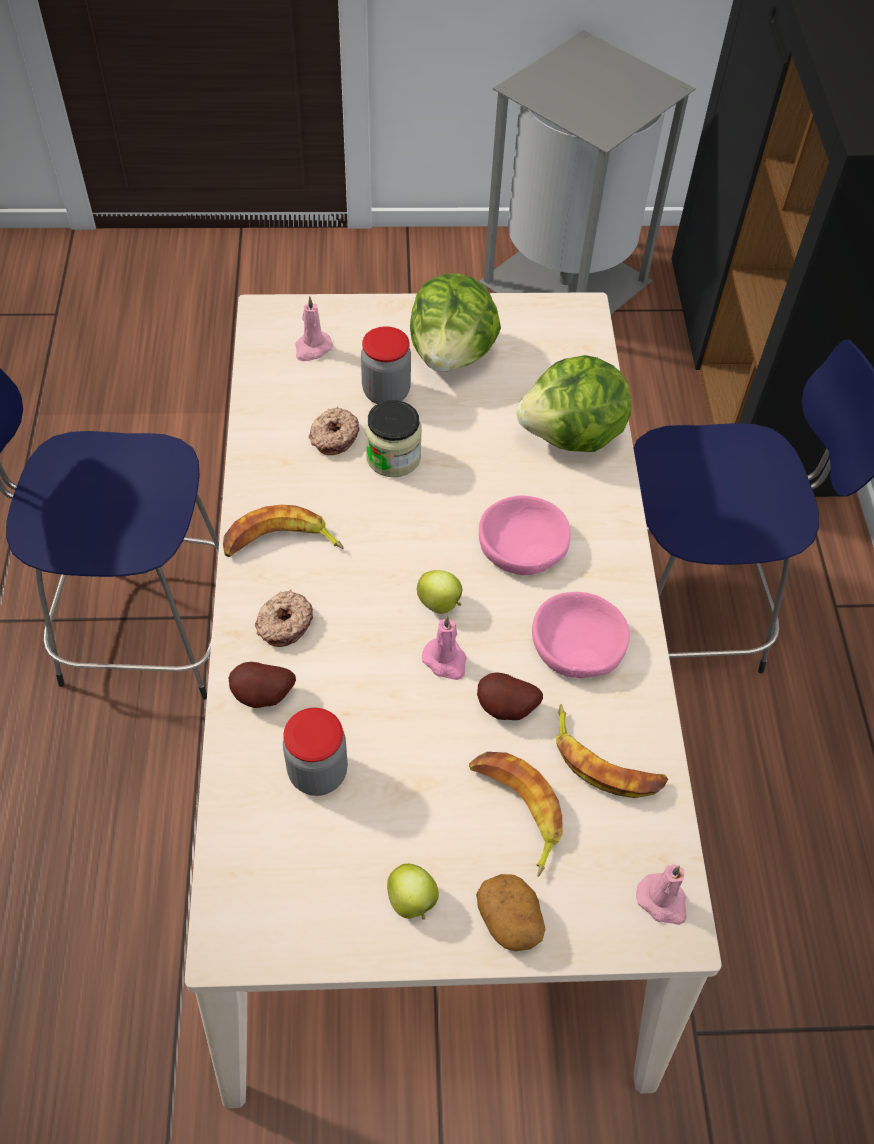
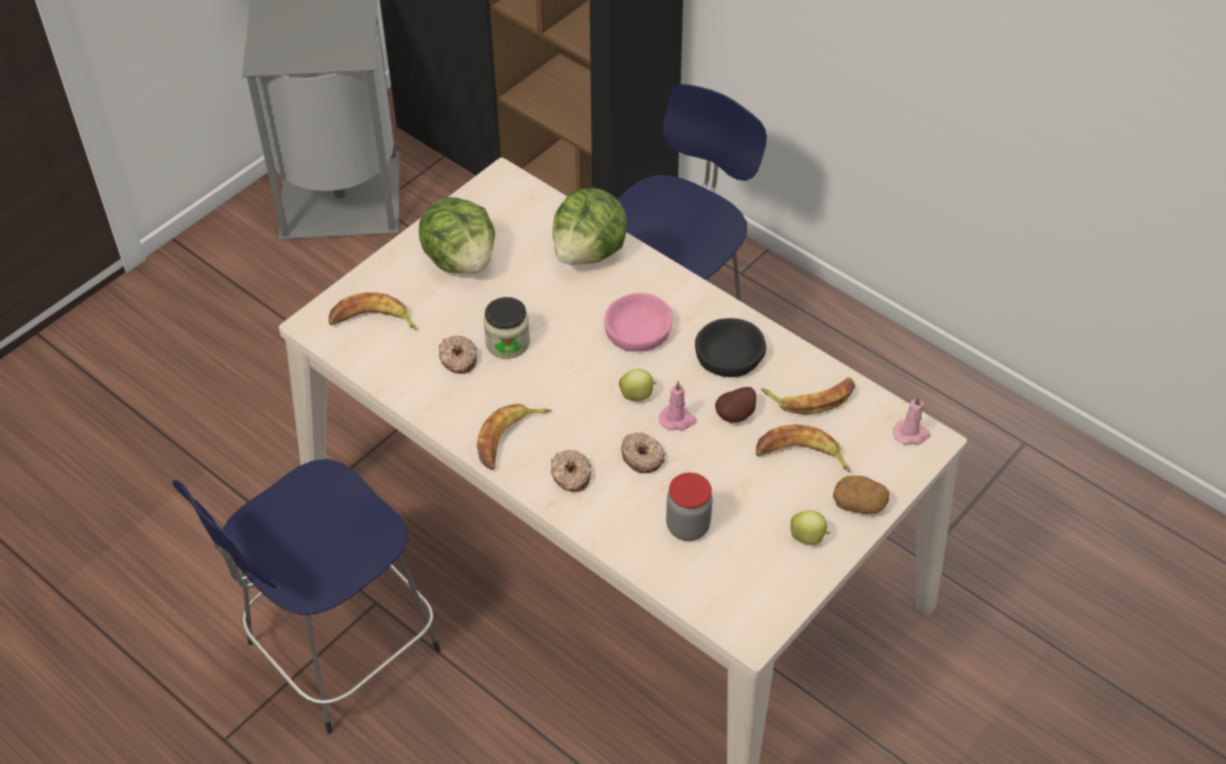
camera: 45 degrees left, 5 degrees down
(263, 697) = (611, 519): potato -> none
(312, 348) = (372, 321): pink candle -> banana
(367, 666) = (642, 457): none -> donut
(386, 392) = (453, 311): jar -> none
(578, 643) = (729, 355): pink bowl -> black bowl

